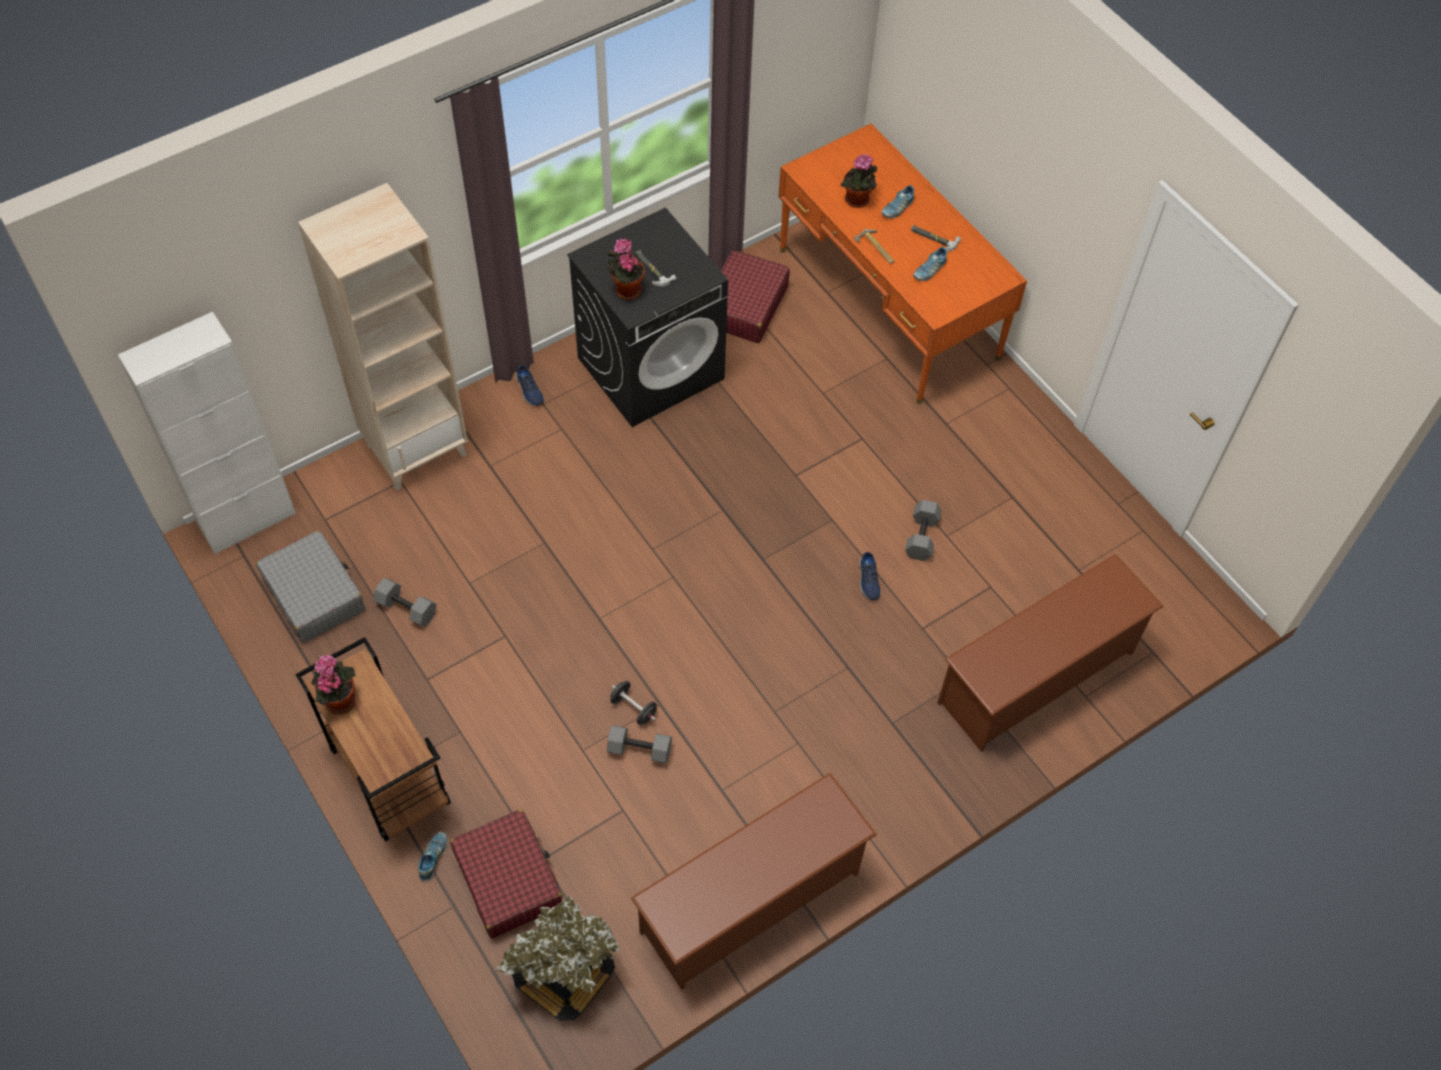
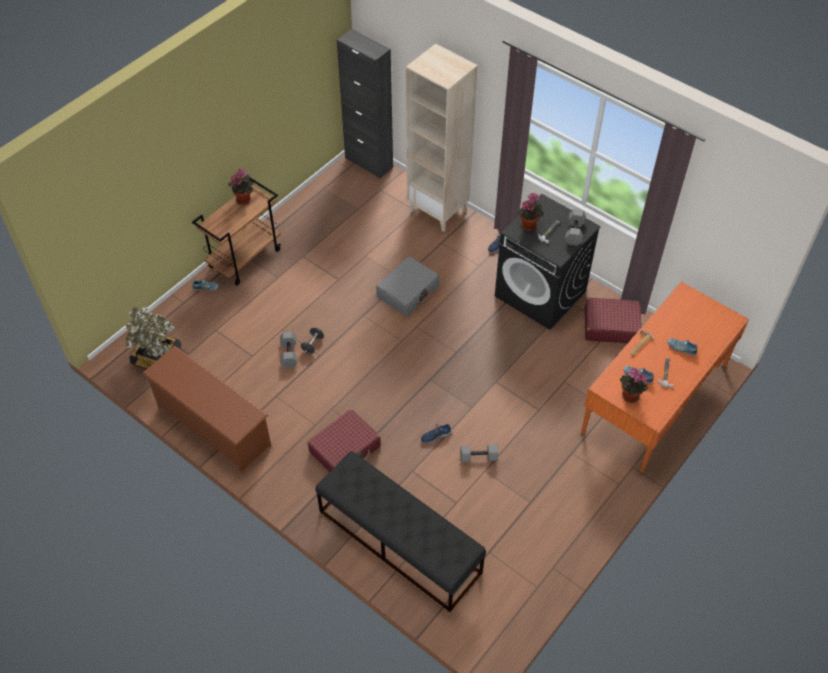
camera: 75 degrees right, 5 degrees down
(247, 520) = (369, 162): white cabinet -> black cabinet
(314, 594) = (336, 200): grey suitcase -> grey suitcase (408, 292)
(407, 608) = (341, 236): grey dumbbell -> grey dumbbell (575, 233)
(508, 879) = (202, 320): red suitcase -> red suitcase (345, 449)
(857, 201) = (674, 326): potted plant -> potted plant (628, 396)
(1036, 677) = (399, 541): brown shoe rack -> black bench

